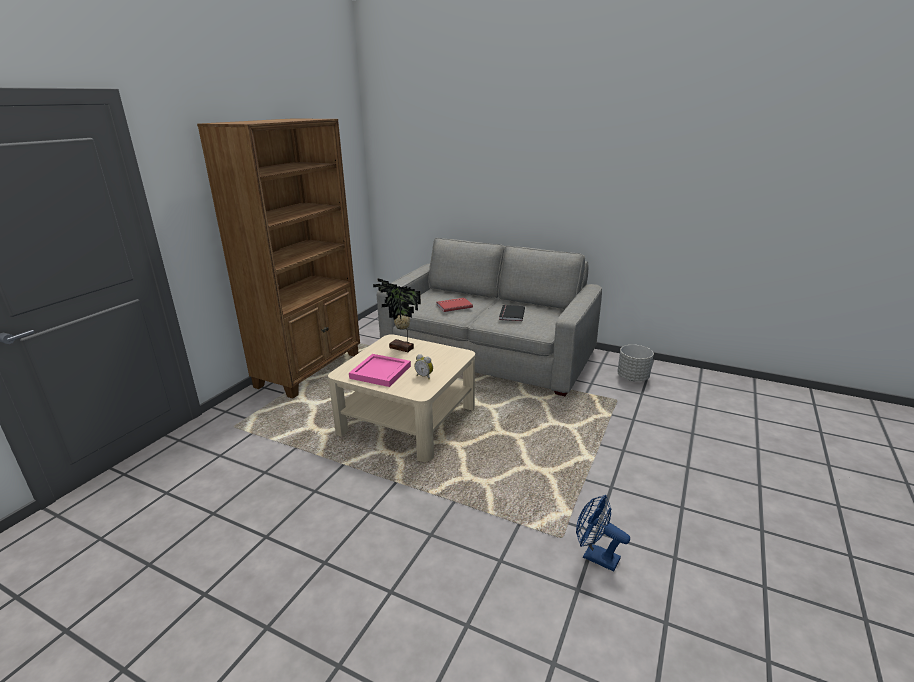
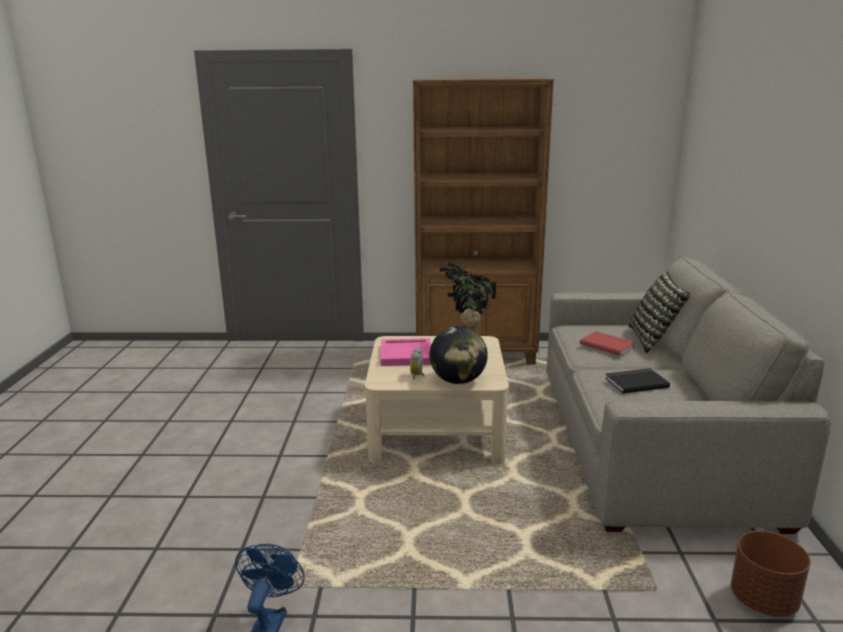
camera: 65 degrees right, 5 degrees down
(448, 364) = (458, 381): none -> globe
(458, 294) = (654, 339): none -> pillow
(633, 378) = (763, 600): grey planter -> brown planter

